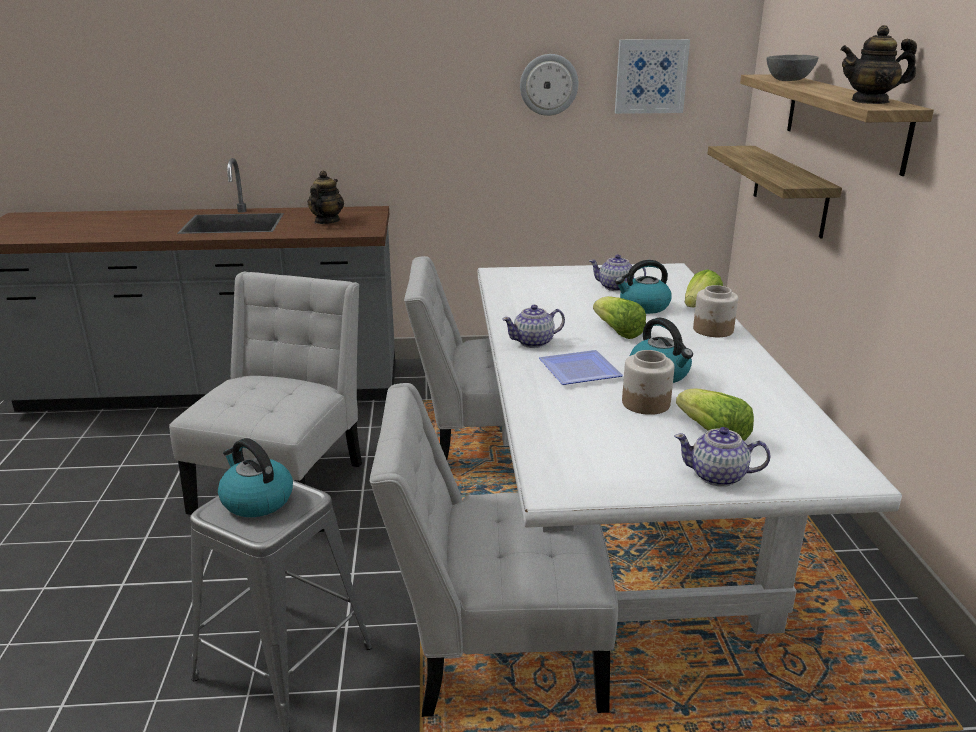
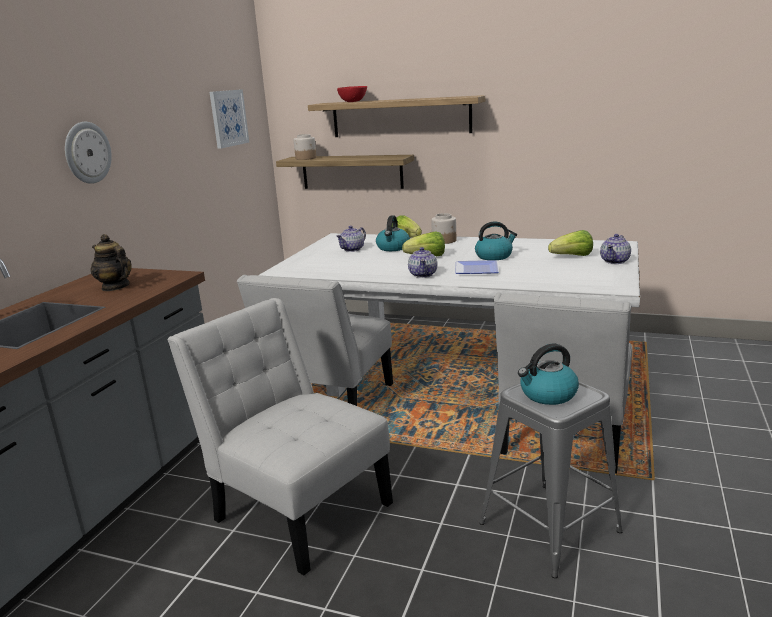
camera: 65 degrees left, 5 degrees down
(548, 84) = (181, 131): wall clock -> wall clock (87, 152)
(646, 404) = (530, 263): jar -> jar (306, 158)
(790, 80) = (353, 101): grey bowl -> red bowl
(870, 101) = (452, 97): teapot -> none

